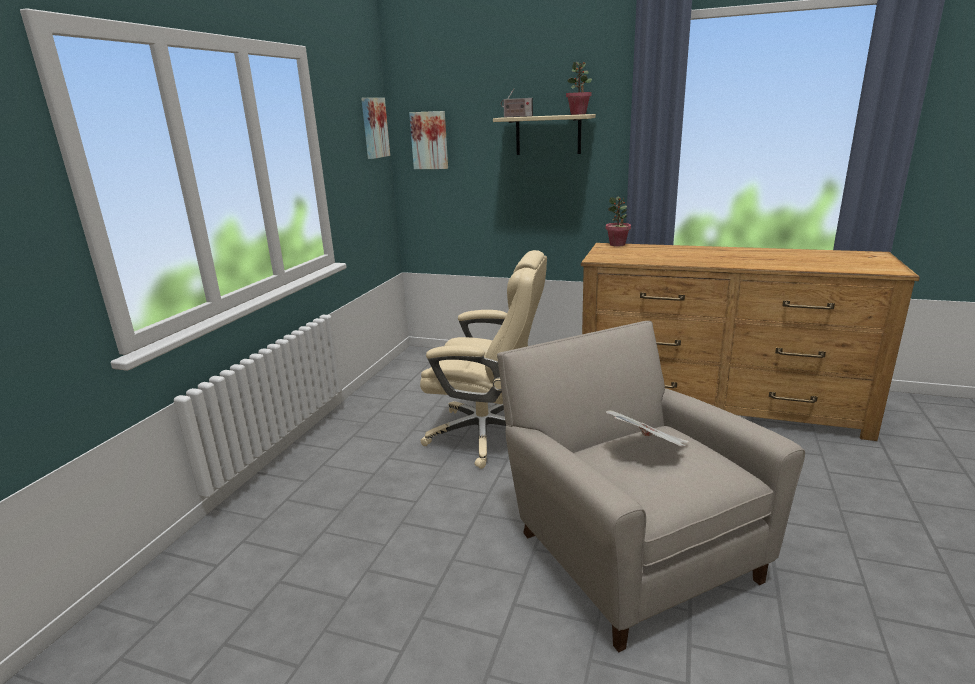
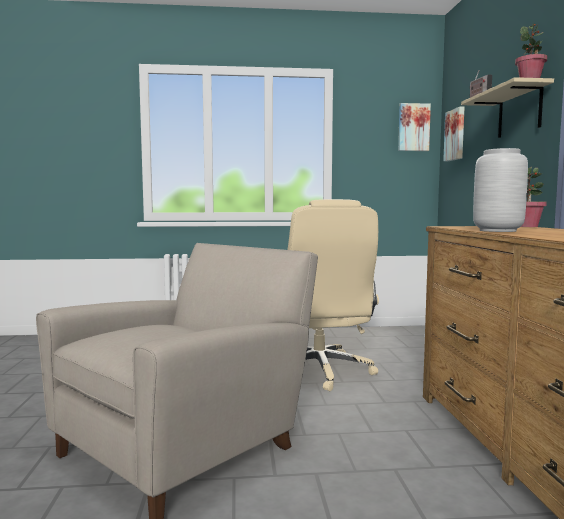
camera: 65 degrees right, 15 degrees down
(648, 448) = (167, 329): newspaper -> none
(677, 261) = (498, 231): none -> grey vase

